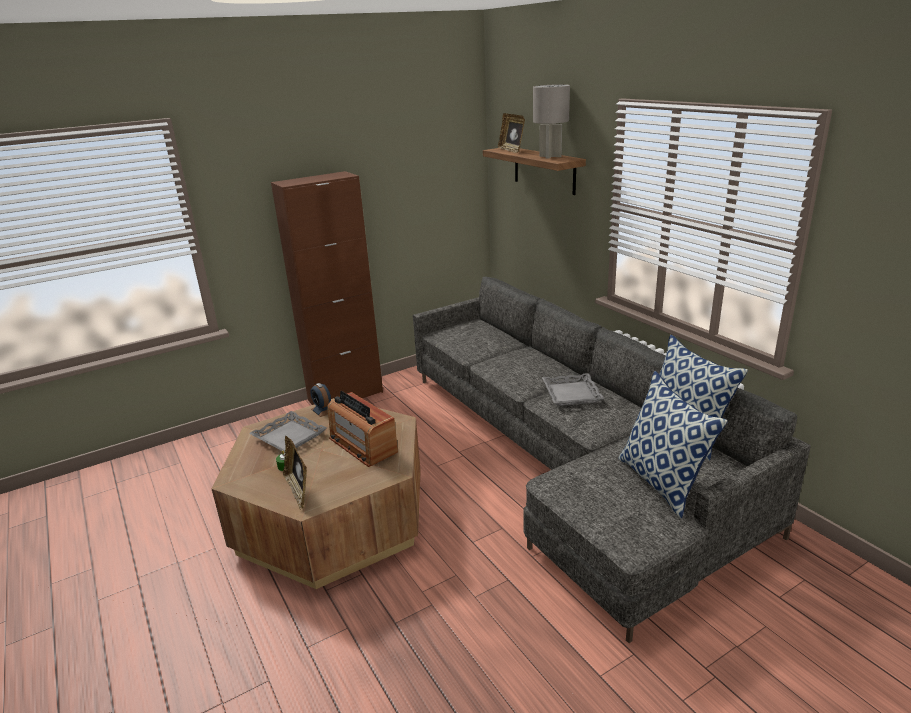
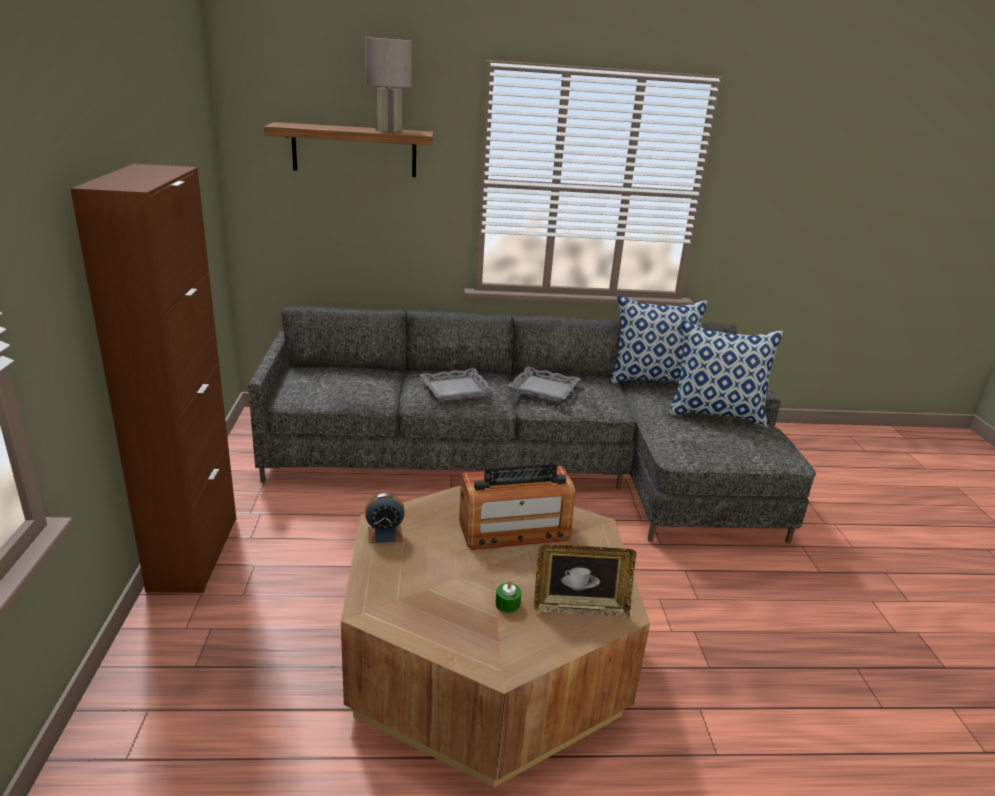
camera: 65 degrees left, 0 degrees up
(289, 437) = (428, 582): grey tray -> grey tray (456, 390)
(511, 150) = (307, 126): picture frame -> none

